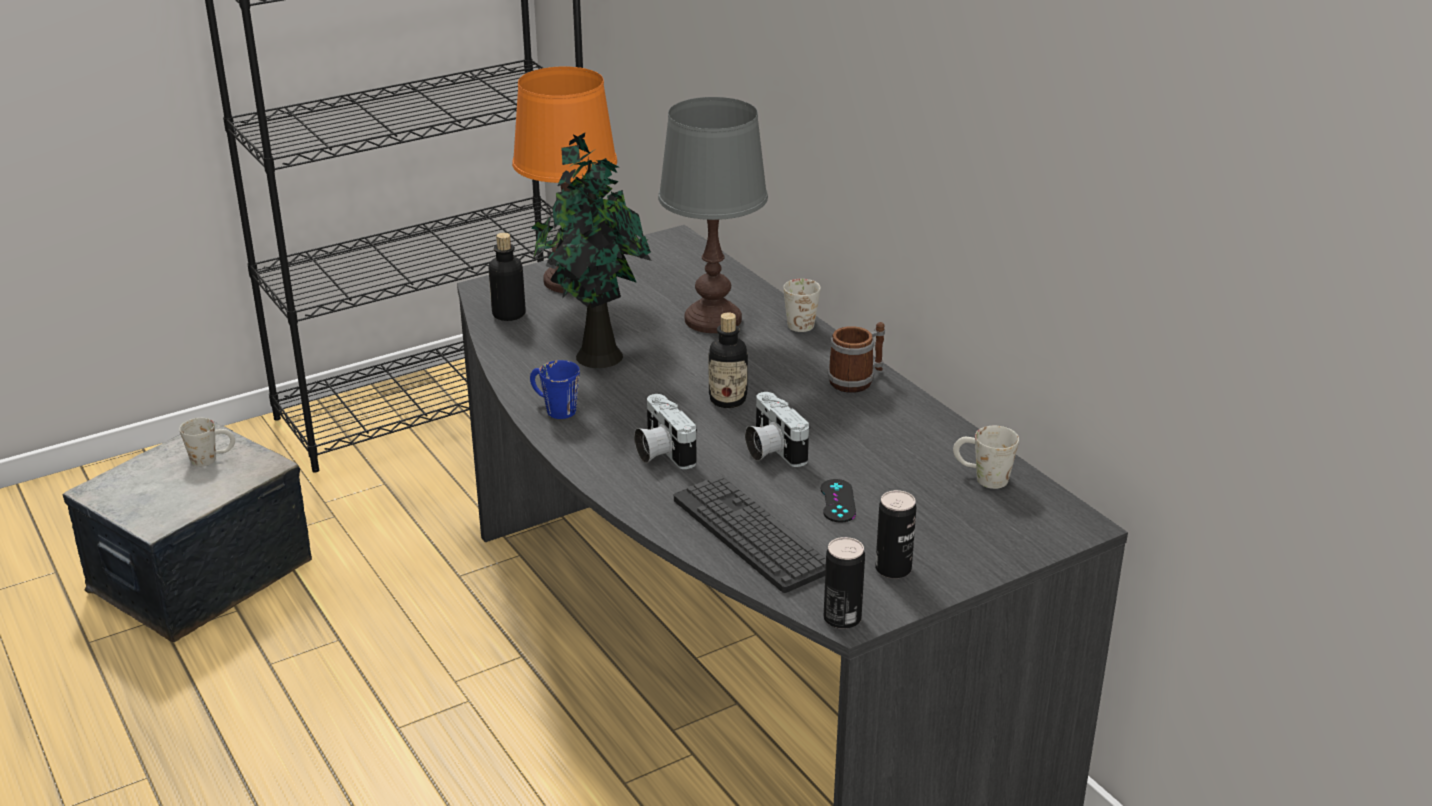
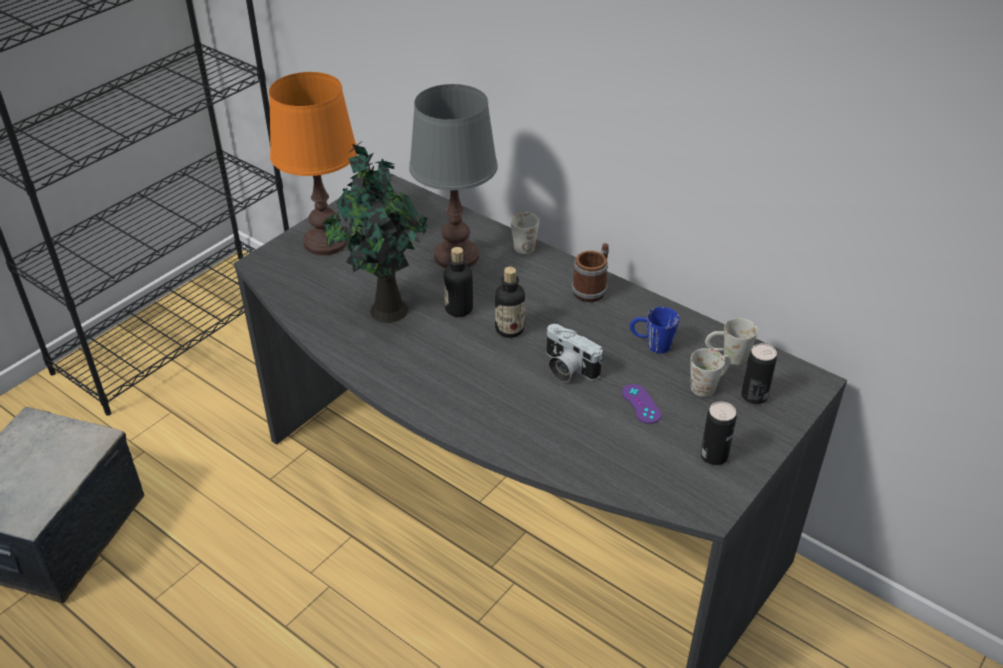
camera: 20 degrees left, 10 degrees up
(212, 459) = (46, 444): white mug -> white mug (708, 385)
(509, 314) = (294, 285): bottle -> bottle (459, 309)
(553, 408) = (381, 369): blue mug -> blue mug (651, 344)
(661, 452) = (487, 391): camera -> none
(750, 534) = (596, 451): keyboard -> none
(838, 501) = (641, 404): black game controller -> purple game controller
(842, 618) = (704, 511): can -> can (754, 396)

